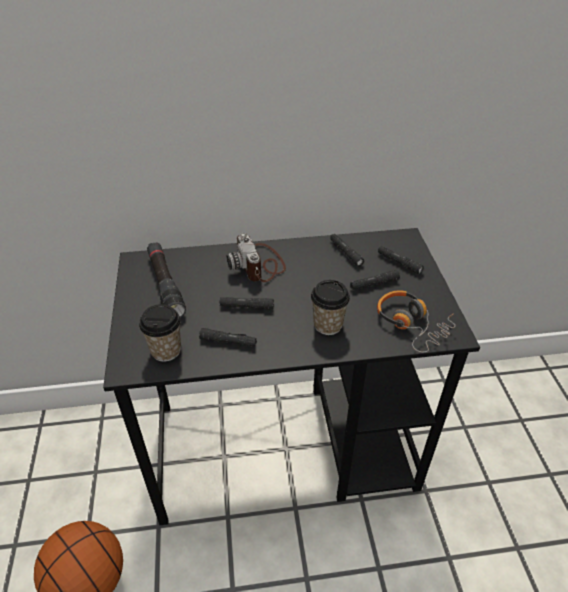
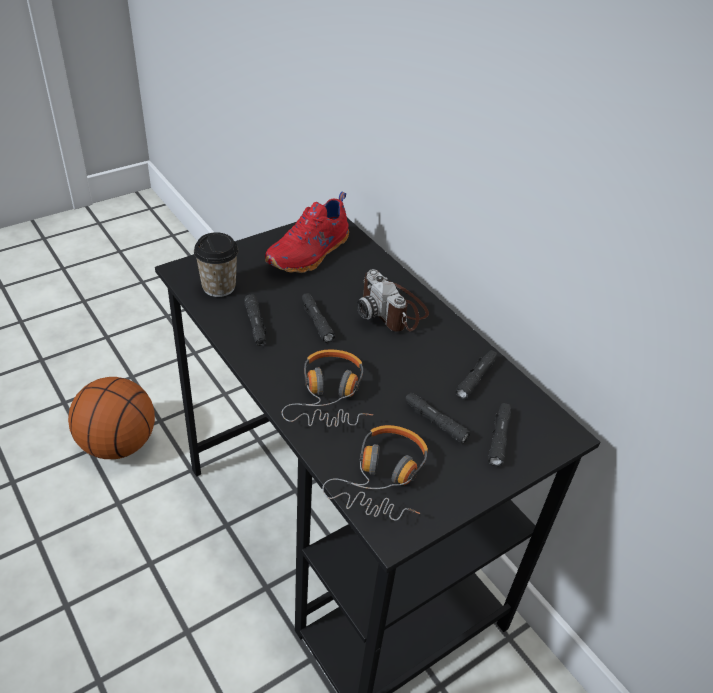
camera: 60 degrees right, 0 degrees up
(165, 285) = (310, 254): black flashlight -> red shoe
(259, 265) = (393, 309): camera -> camera turned 75 degrees counterclockwise
(328, 325) = (330, 397): cup -> headphones

